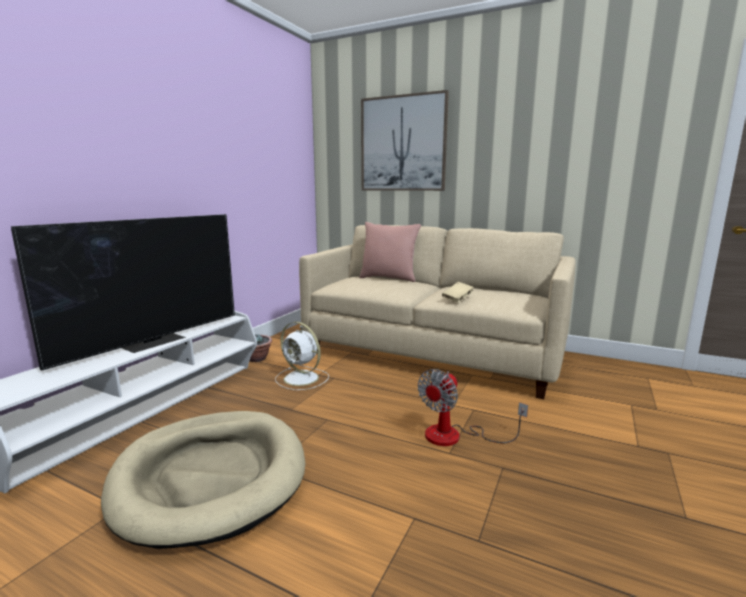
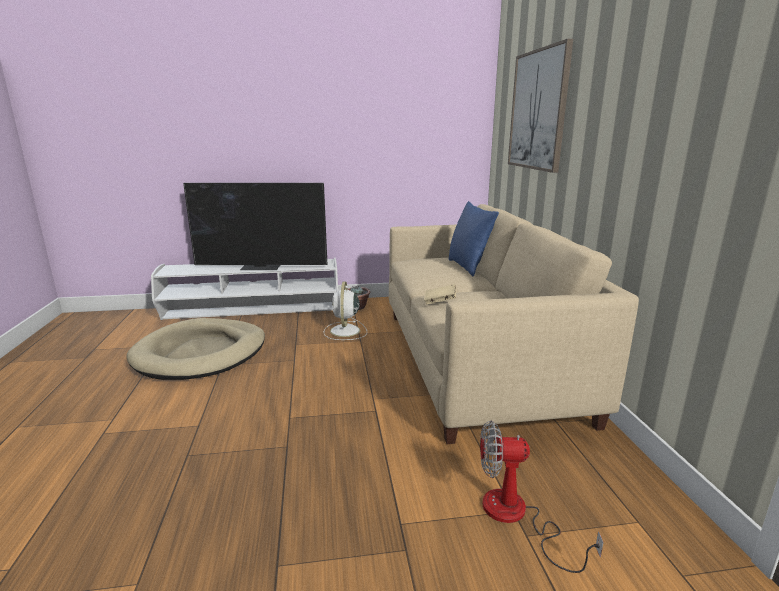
camera: 55 degrees right, 5 degrees up
(389, 278) = (468, 267): pink pillow -> blue pillow
(455, 436) = (317, 414): fan -> fan (516, 517)

